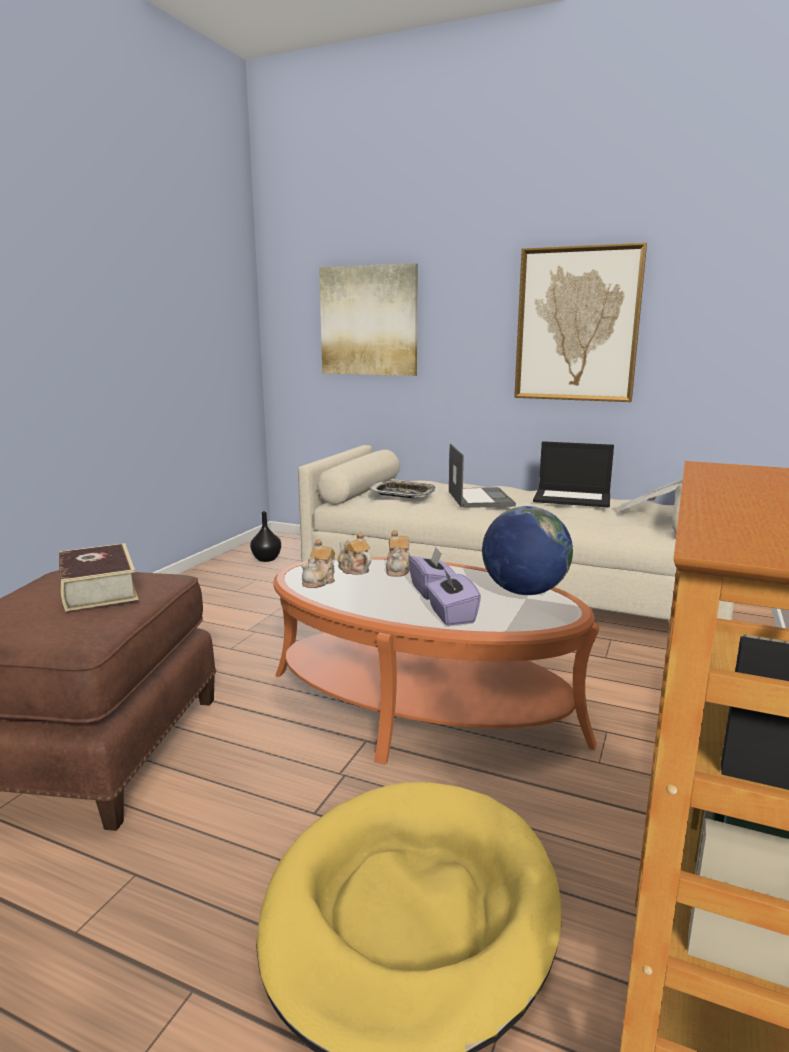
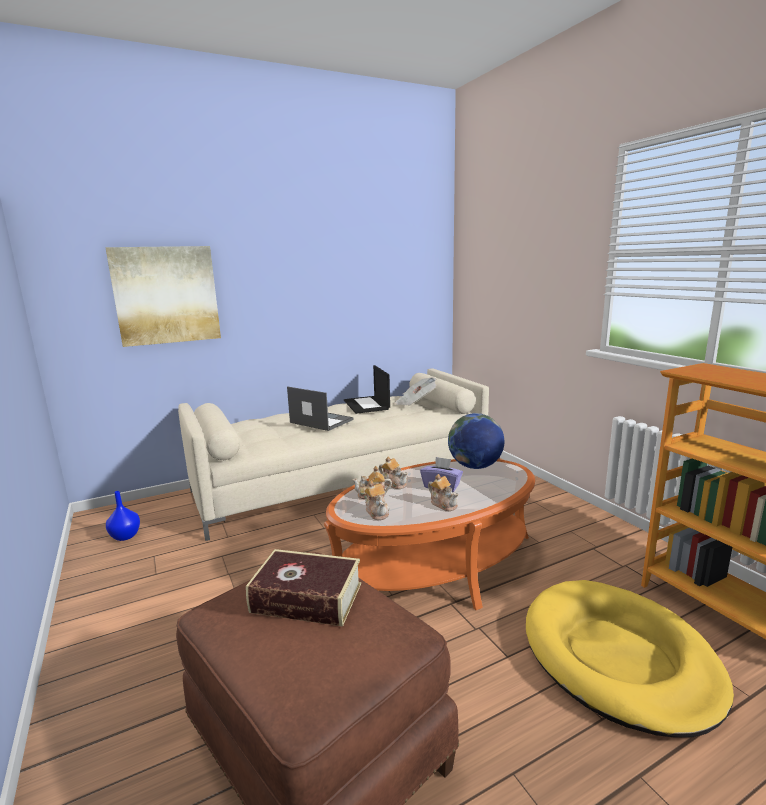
camera: 50 degrees left, 0 degrees up
(267, 559) = (126, 536): black vase -> blue vase
(388, 603) = (443, 504): none -> teapot
(402, 494) = (263, 434): tray -> none
(451, 615) = (484, 494): purple tissue box -> none
(573, 498) = (367, 405): laptop -> laptop turned 105 degrees clockwise
(577, 325) = (337, 290): picture -> none

